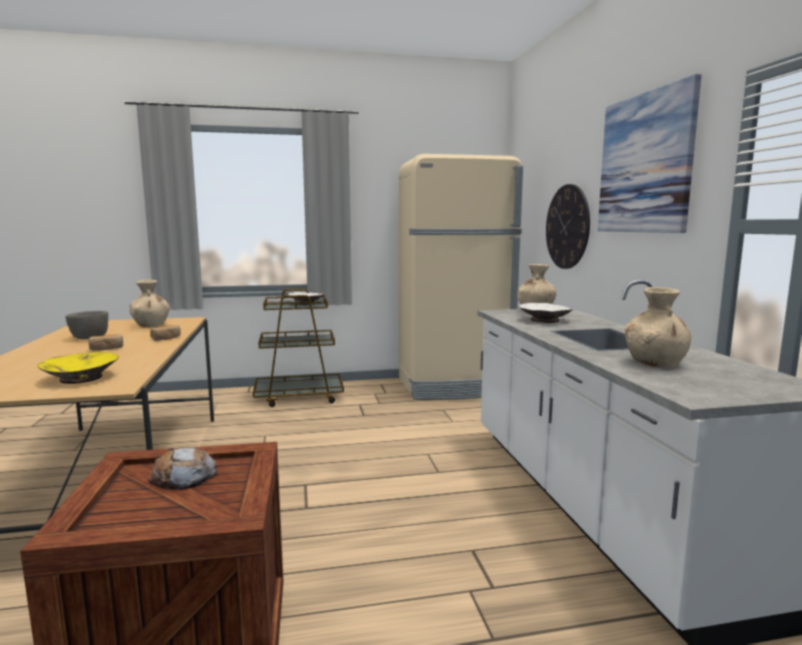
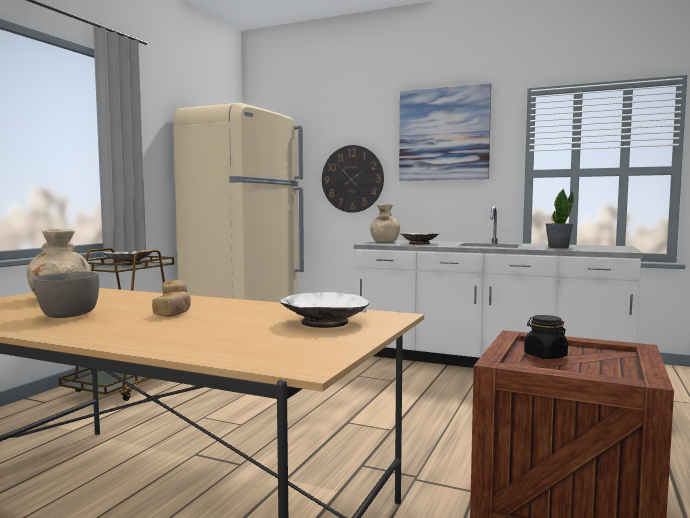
camera: 55 degrees left, 5 degrees down
(80, 378) = (324, 322): yellow bowl -> white bowl
(184, 477) = (545, 355): bread -> black jar
(655, 363) = (558, 247): beige vase -> potted plant

